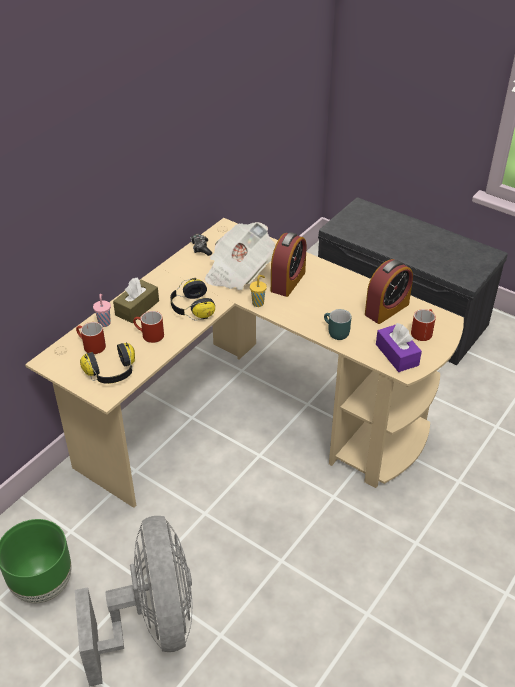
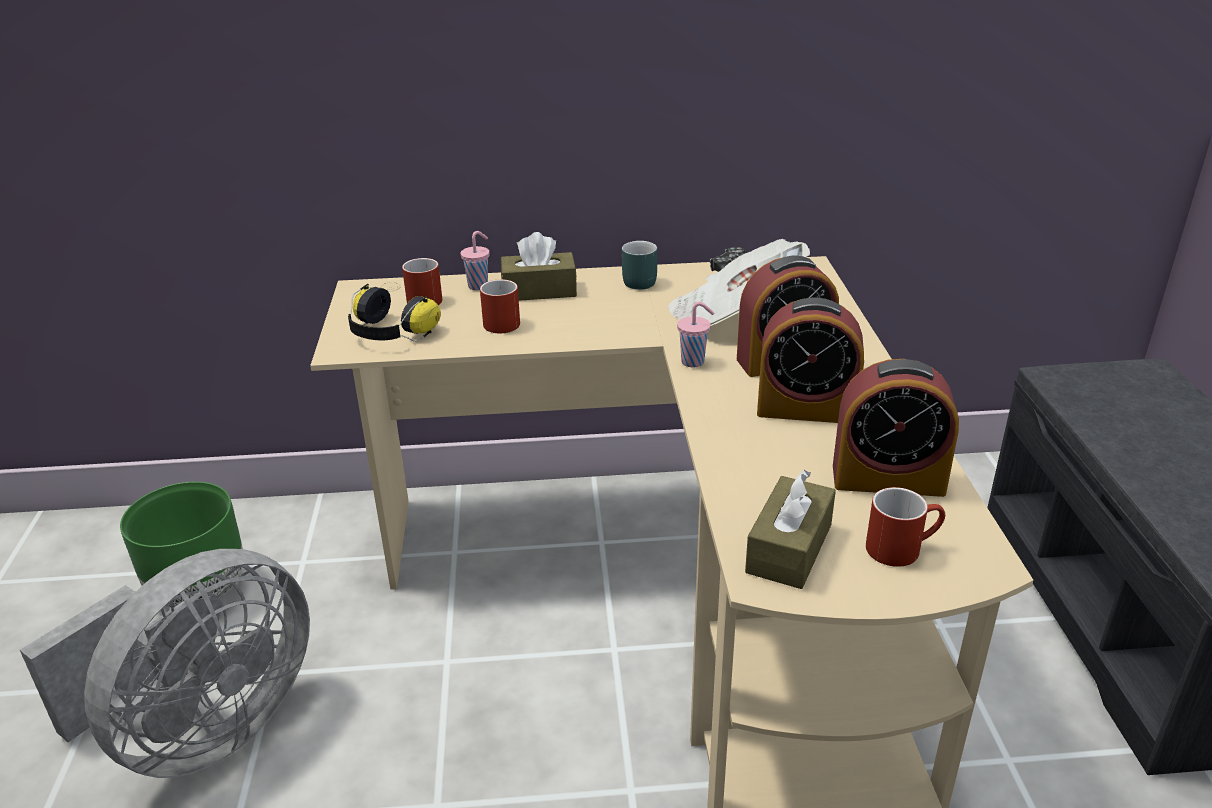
camera: 50 degrees right, 10 degrees down
(191, 308) = (598, 322): headphones -> none
(258, 303) = (694, 362): yellow cup -> pink cup
(325, 298) = (806, 409): none -> alarm clock
(335, 333) = (738, 457): turquoise mug -> turquoise mug (637, 280)
(397, 355) = (789, 548): purple tissue box -> brown tissue box

